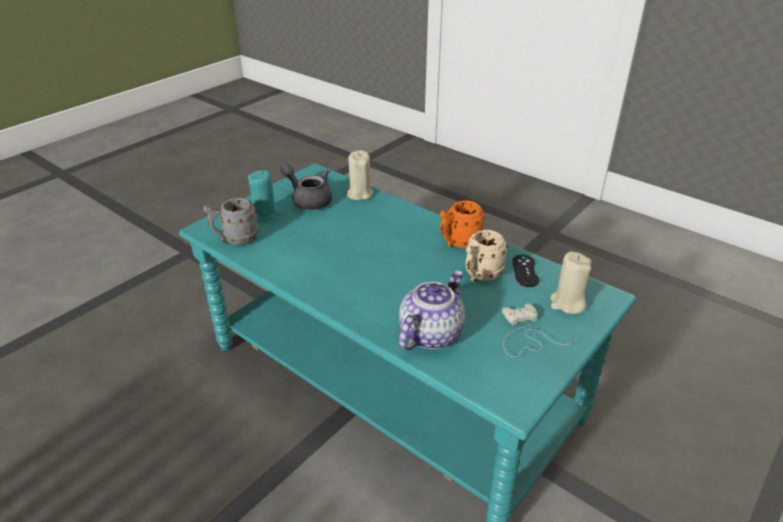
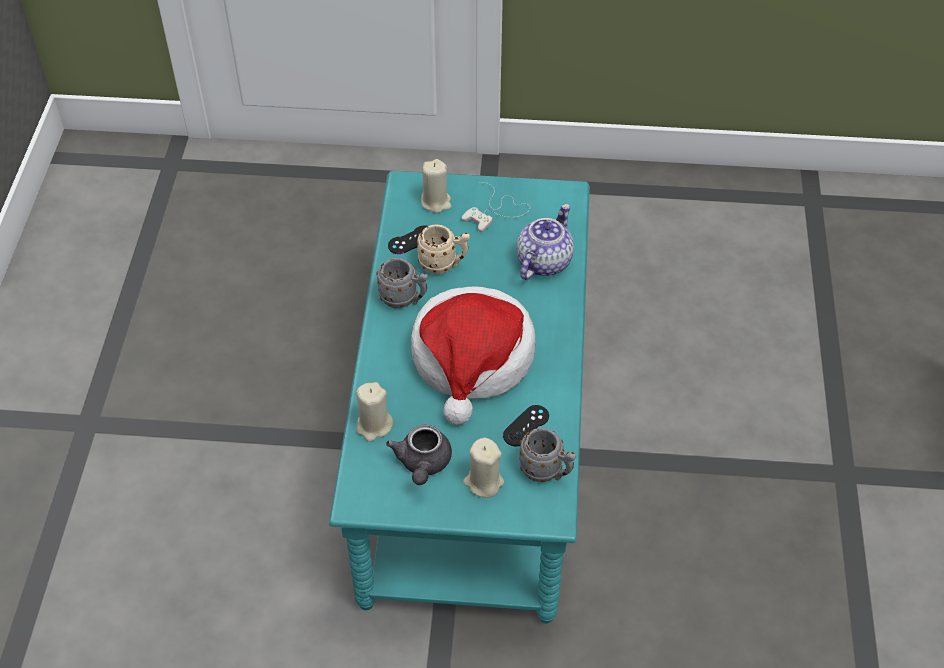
camera: 125 degrees left, 15 degrees up
(265, 214) = (483, 482): turquoise candle -> beige candle
(280, 247) = (526, 426): none -> black game controller
(365, 249) = (472, 360): none -> hat
(430, 333) = (543, 261): teapot -> teapot turned 120 degrees clockwise
(458, 243) = (404, 300): orange mug -> grey mug

